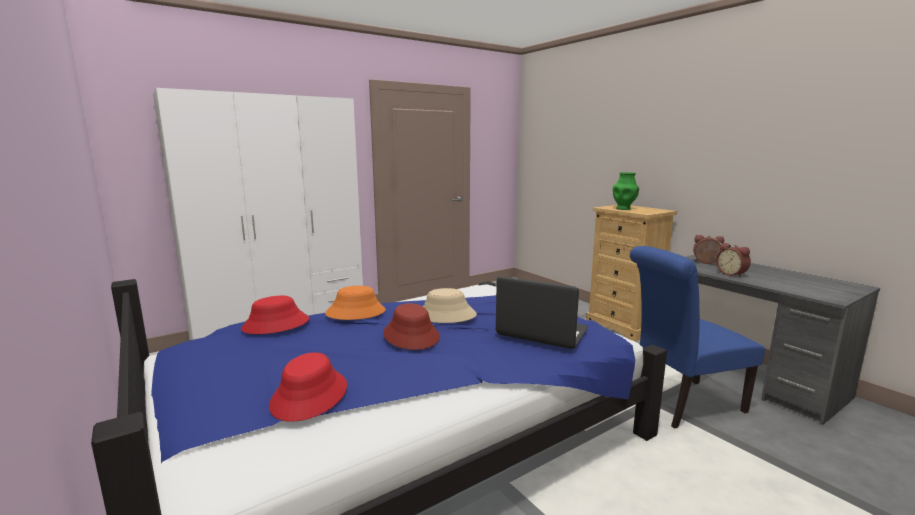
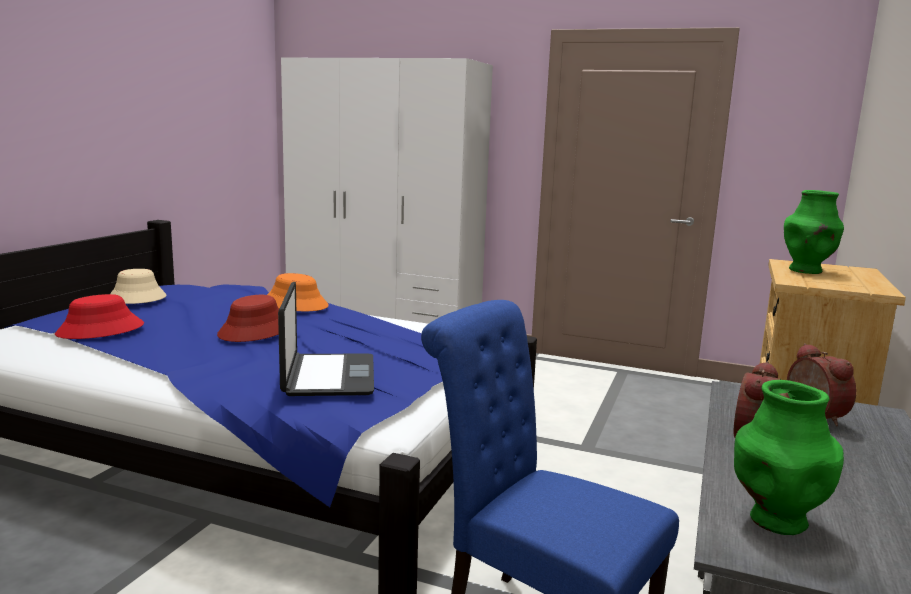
camera: 55 degrees right, 0 degrees up
(276, 324) = (234, 291): red hat -> none
(446, 315) = (331, 332): beige hat -> beige hat (137, 298)
(809, 290) = (776, 521): none -> green vase

